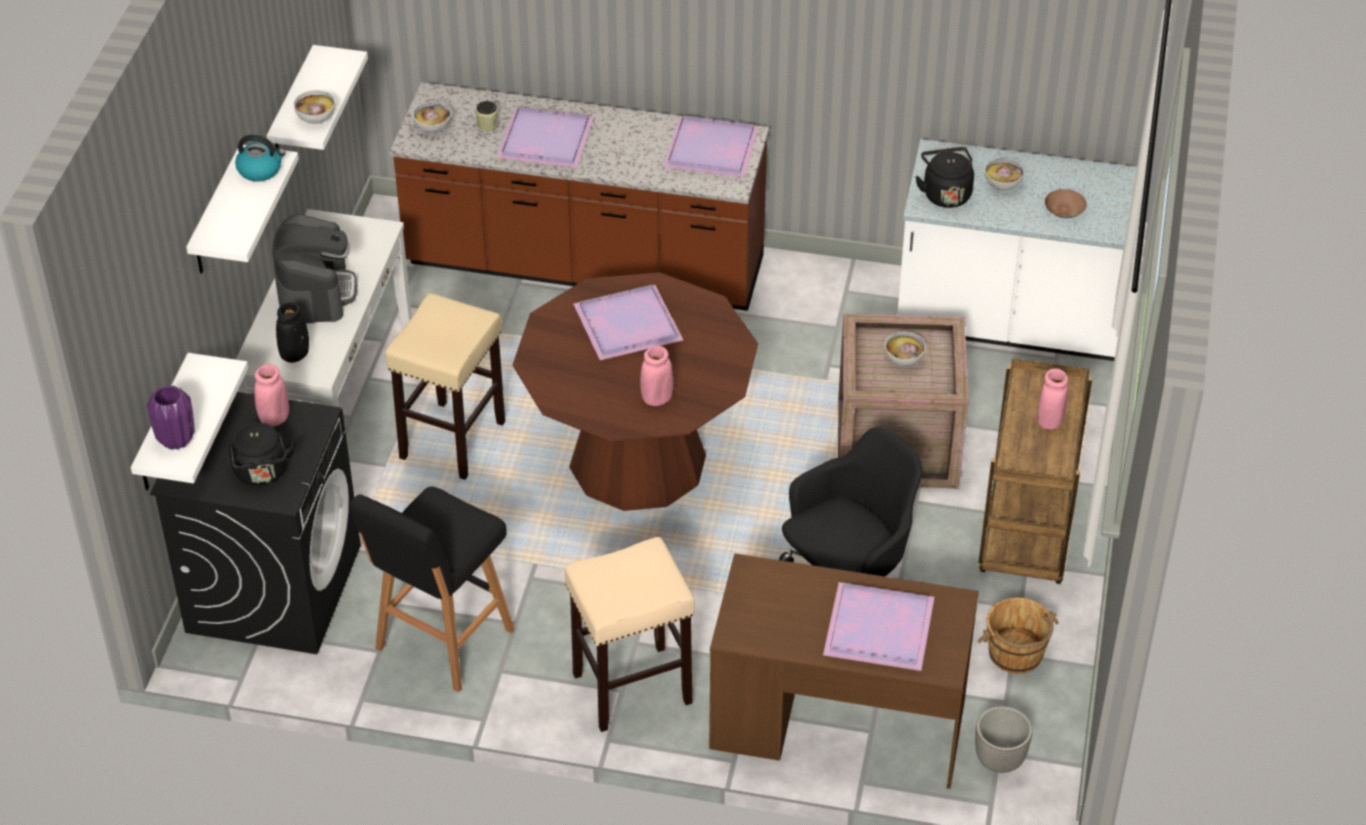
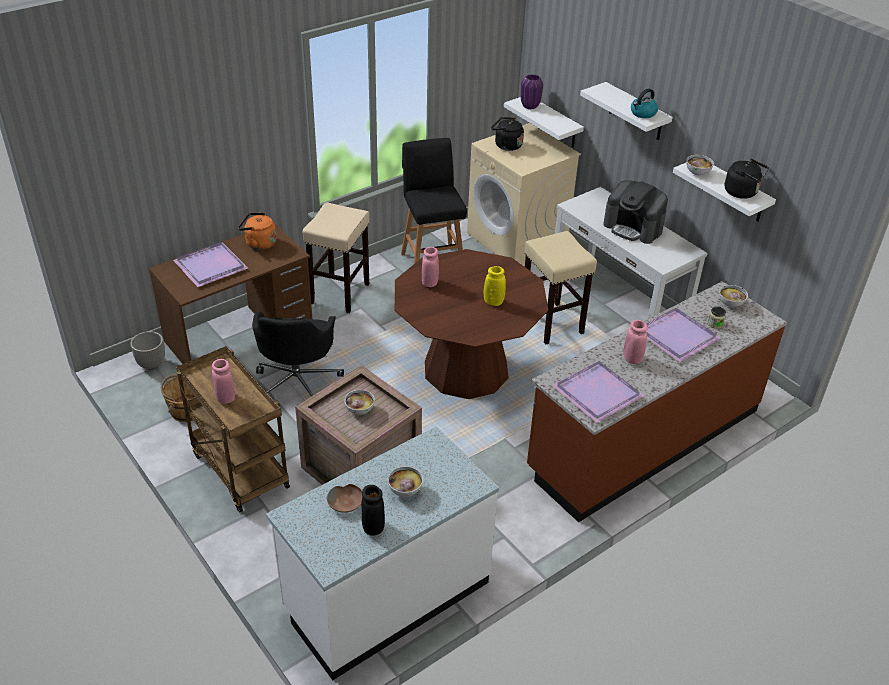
camera: 130 degrees right, 5 degrees down
(273, 588) = (517, 239): black washing machine -> beige washing machine
(274, 418) = (536, 160): pink vase -> pink vase (632, 359)
(295, 355) = (591, 204): black vase -> black vase (373, 527)
(626, 326) = (493, 302): purple tray -> yellow vase
(774, 622) = (259, 243): none -> orange kettle
(945, 193) = (431, 457): black kettle -> black kettle (742, 192)

